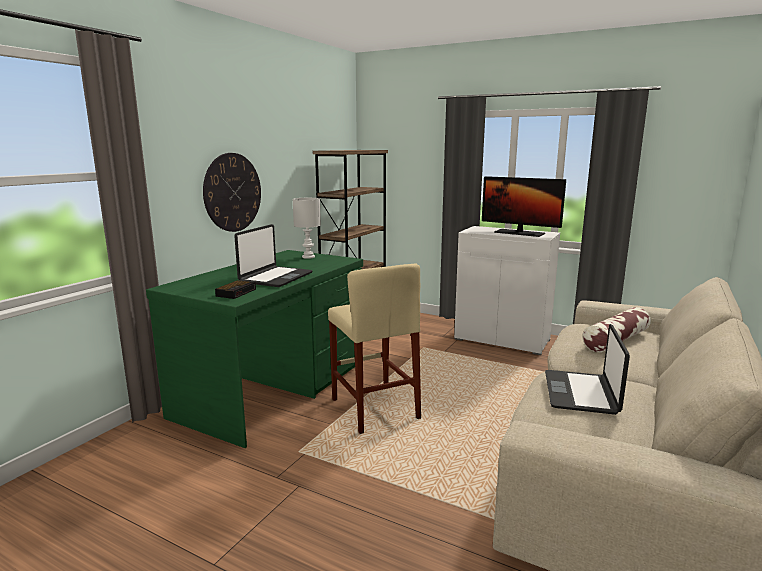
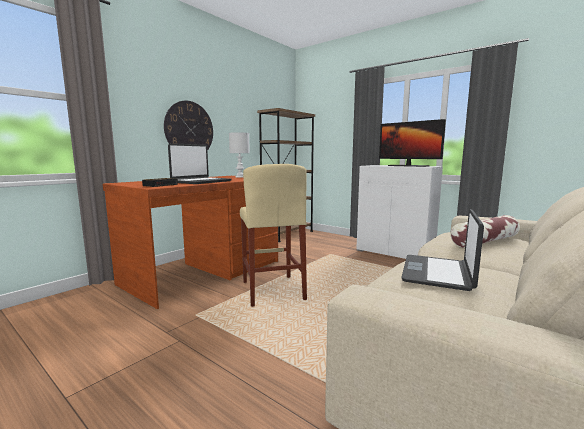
camera: 10 degrees right, 5 degrees down
(275, 389) = (205, 272): green desk -> brown desk

